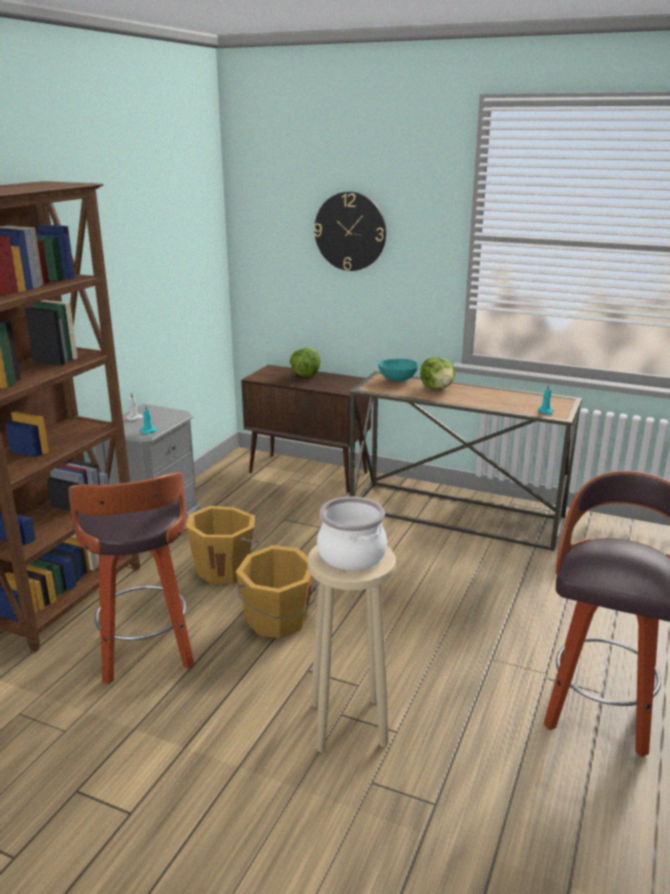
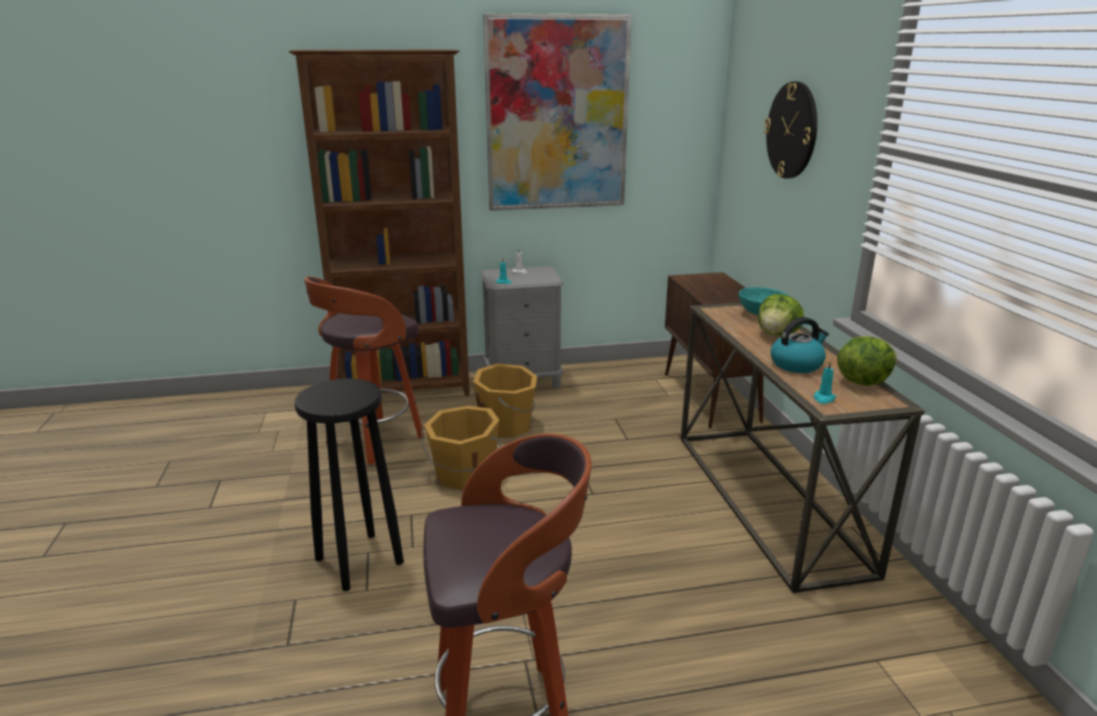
camera: 55 degrees right, 0 degrees up
(127, 243) = (557, 115): none -> picture
(305, 375) = (727, 289): lettuce -> lettuce (862, 381)
(350, 723) = (359, 561): beige stool -> black stool
(351, 555) = (340, 394): cooking pot -> none
(489, 400) = (797, 364): none -> kettle

